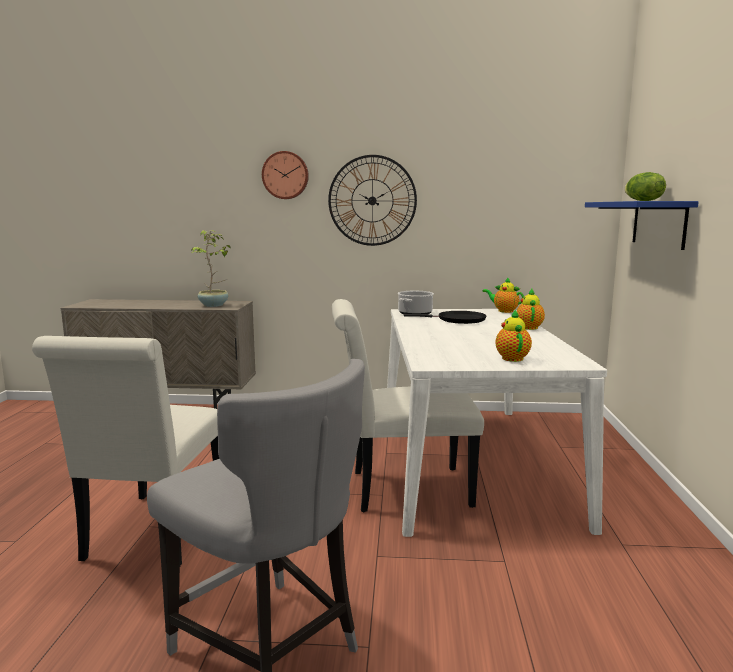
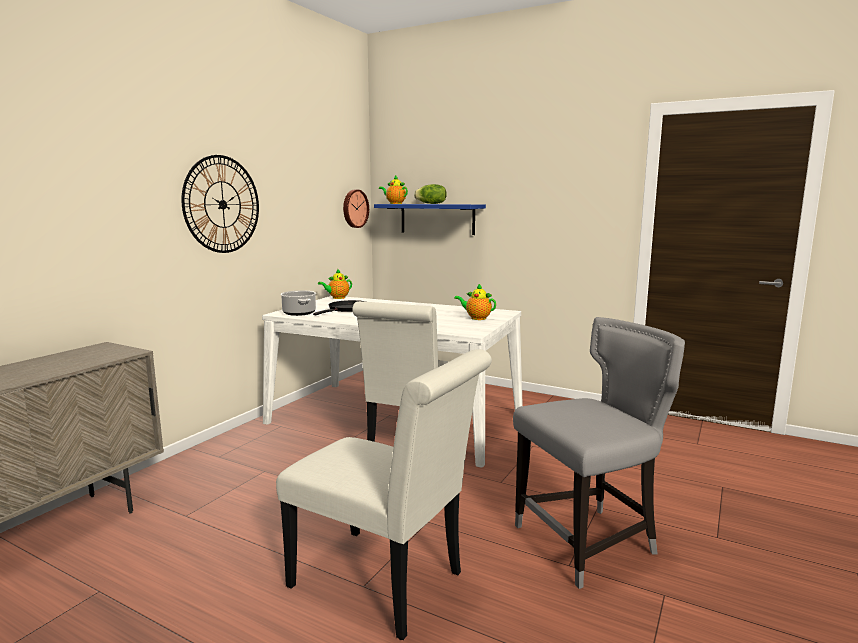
camera: 65 degrees left, 0 degrees up
(214, 305) = (94, 356): potted plant -> none
(285, 175) = (132, 173): wall clock -> wall clock (354, 208)
(529, 327) = (400, 303): teapot -> teapot (394, 203)

